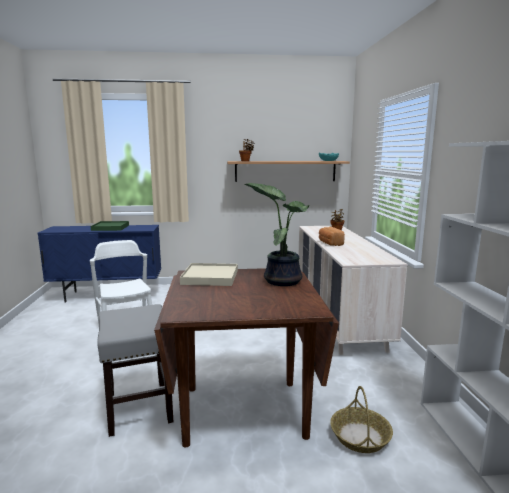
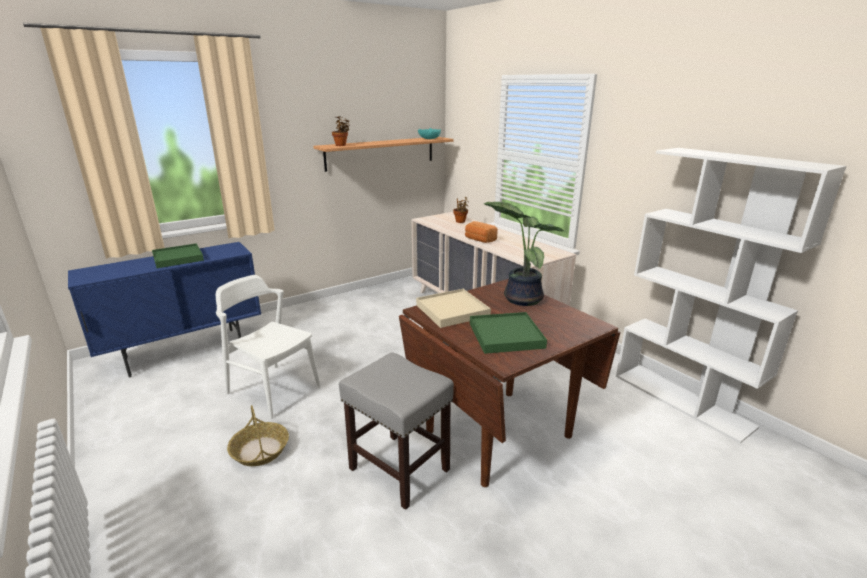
camera: 30 degrees left, 10 degrees up
(218, 299) = (505, 335): none -> green tray
(360, 436) = (602, 419): basket -> basket (260, 450)

